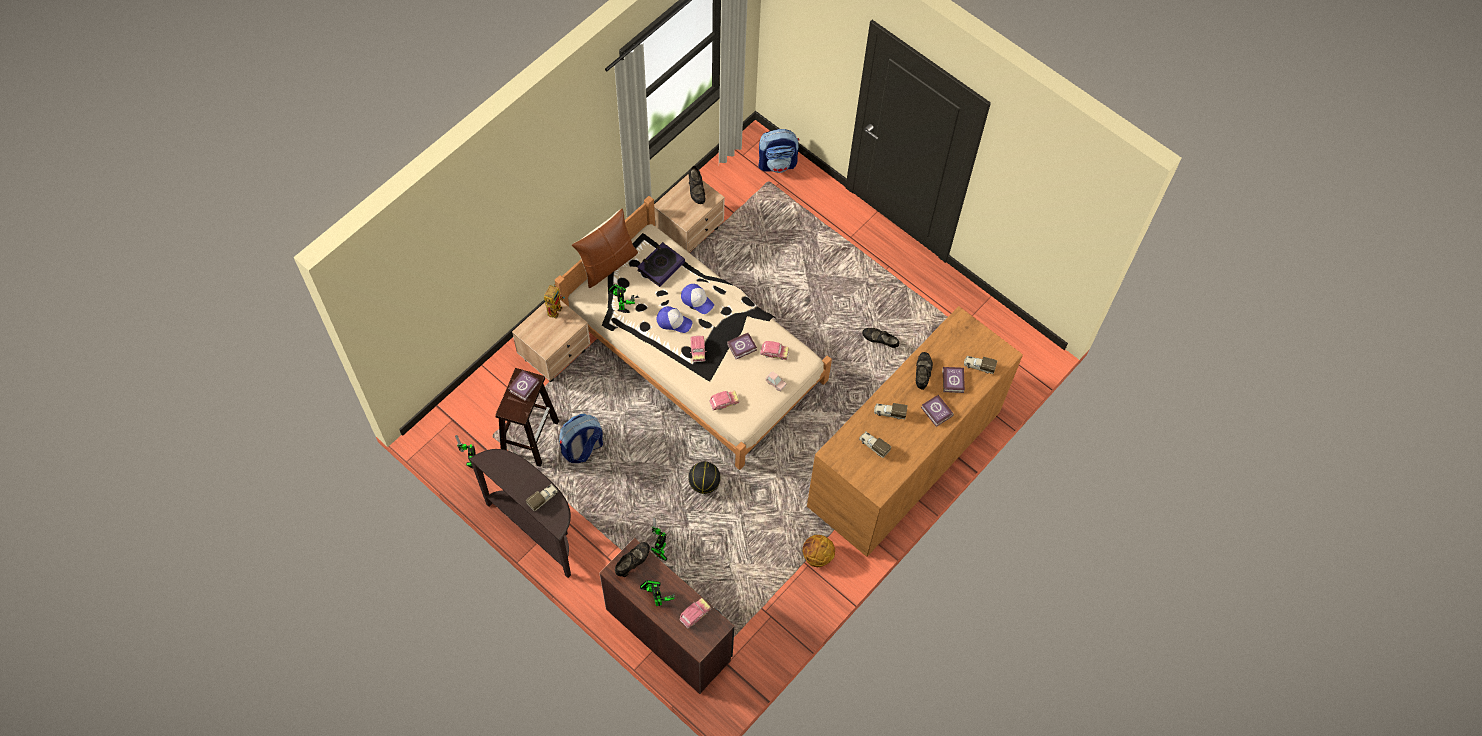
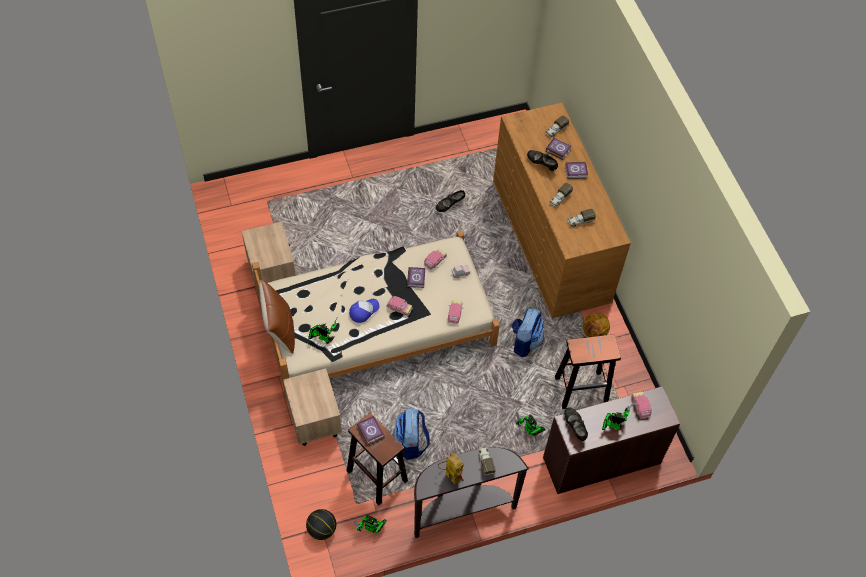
camera: 60 degrees left, 5 degrees down
(555, 307) = (296, 384): toy robot -> toy robot (450, 474)
(661, 266) = (309, 294): book -> none
(696, 191) = (262, 236): black shoe -> none
(697, 300) = (356, 286): cap -> none
(704, 483) = (493, 374): basketball -> basketball (322, 530)
(739, 576) = (582, 389): none -> brown stool
(777, 163) = (256, 187): backpack -> backpack (525, 341)

